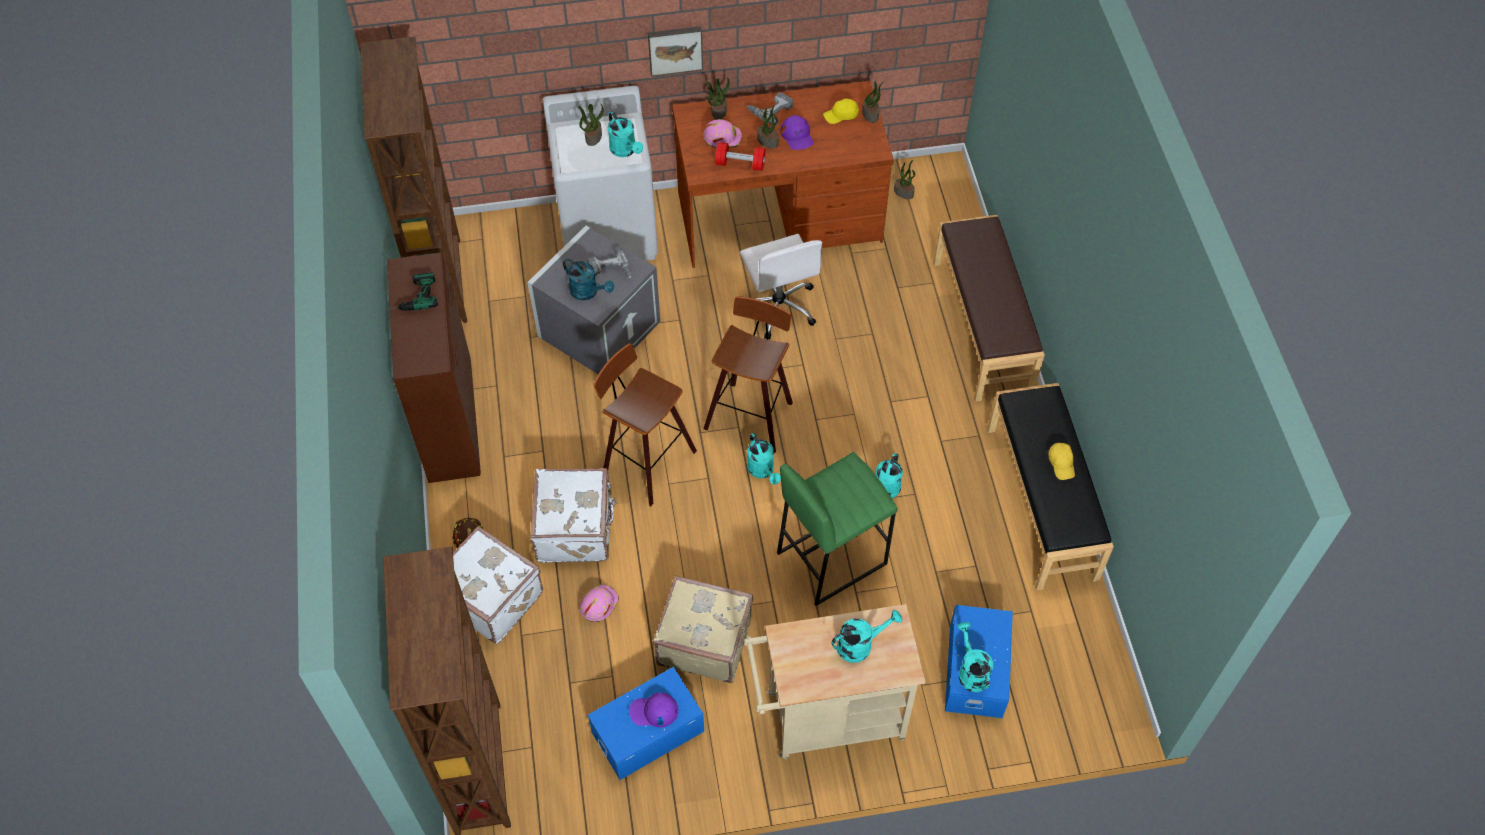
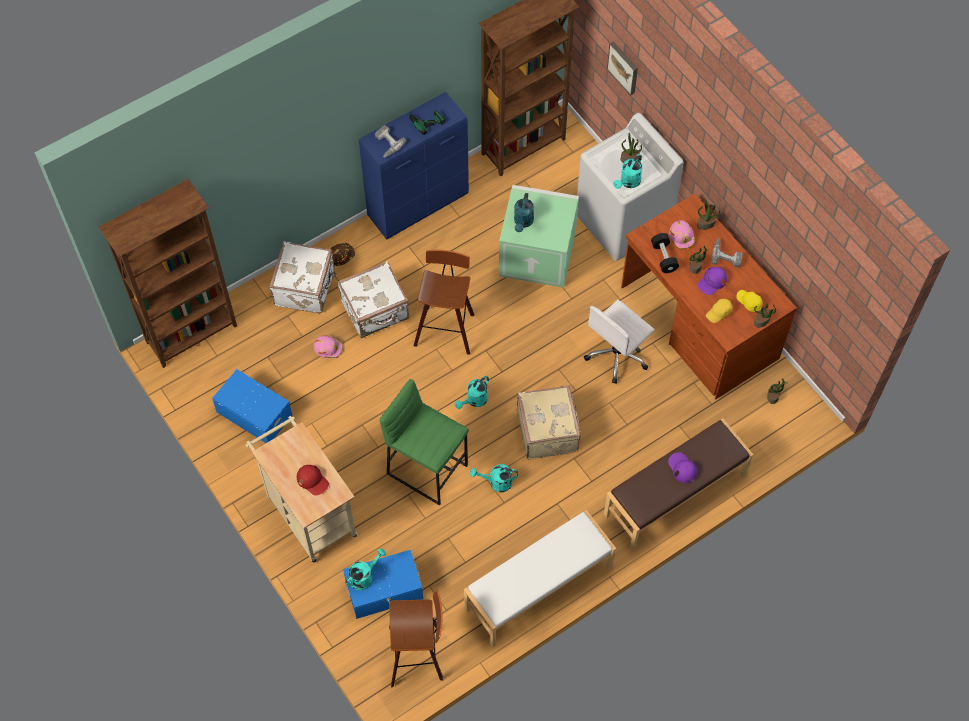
camera: 65 degrees right, 5 degrees up
(450, 422) = (418, 205): brown cabinet -> blue cabinet
(599, 327) = (538, 253): grey storage box -> green storage box
(610, 270) = (548, 227): power drill -> power drill (386, 144)
(654, 711) = (254, 403): purple cap -> purple cap (682, 468)
(675, 49) = (708, 164): picture -> picture (624, 67)
(704, 640) = (331, 418): beige suitcase -> beige suitcase (548, 431)
(740, 164) = (664, 257): red dumbbell -> black dumbbell
(751, 414) = (516, 375): stool -> stool (418, 654)
(860, 645) = (312, 480): turquoise watering can -> red cap
(1042, 502) = (539, 588): black bench -> white bench
(1061, 463) = (542, 571): yellow cap -> yellow cap (719, 313)

